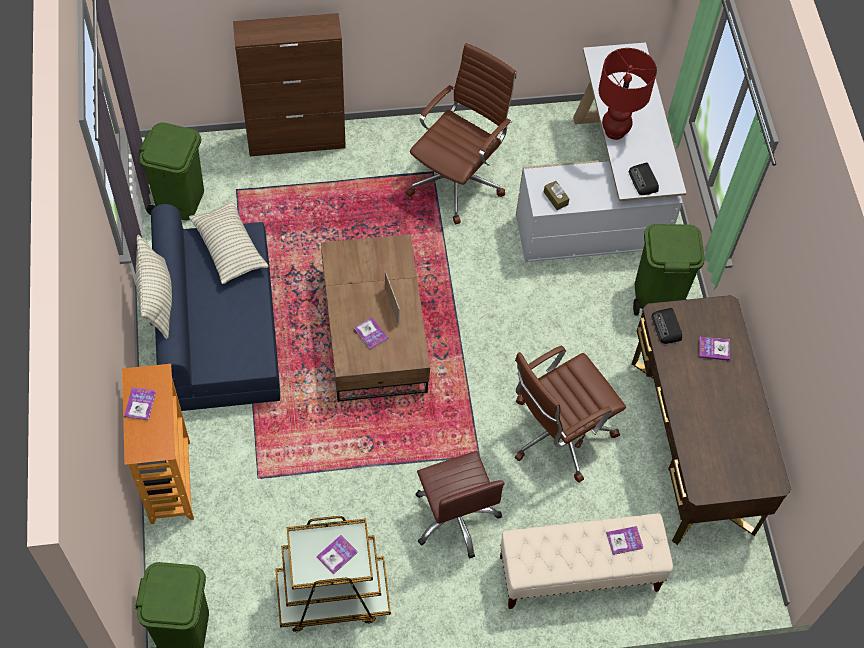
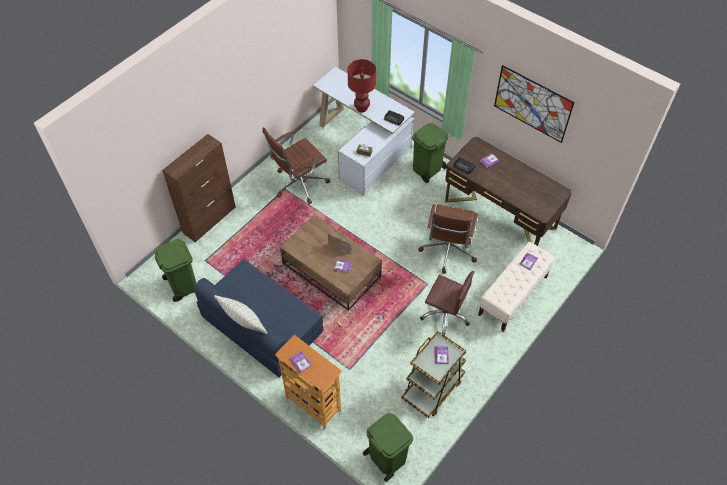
camera: 40 degrees left, 5 degrees down
(229, 248) = (241, 281): pillow -> none
(458, 180) = (299, 184): brown office chair -> brown office chair turned 120 degrees counterclockwise
(802, 305) = (532, 104): none -> picture

